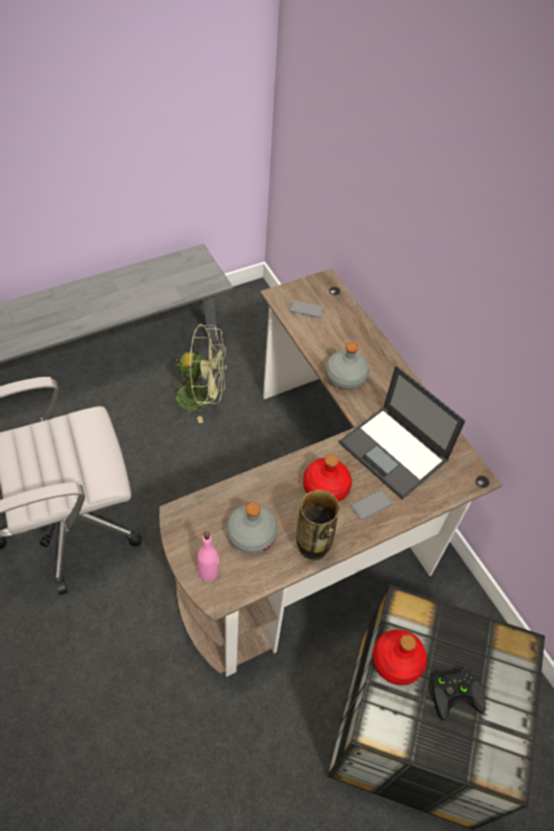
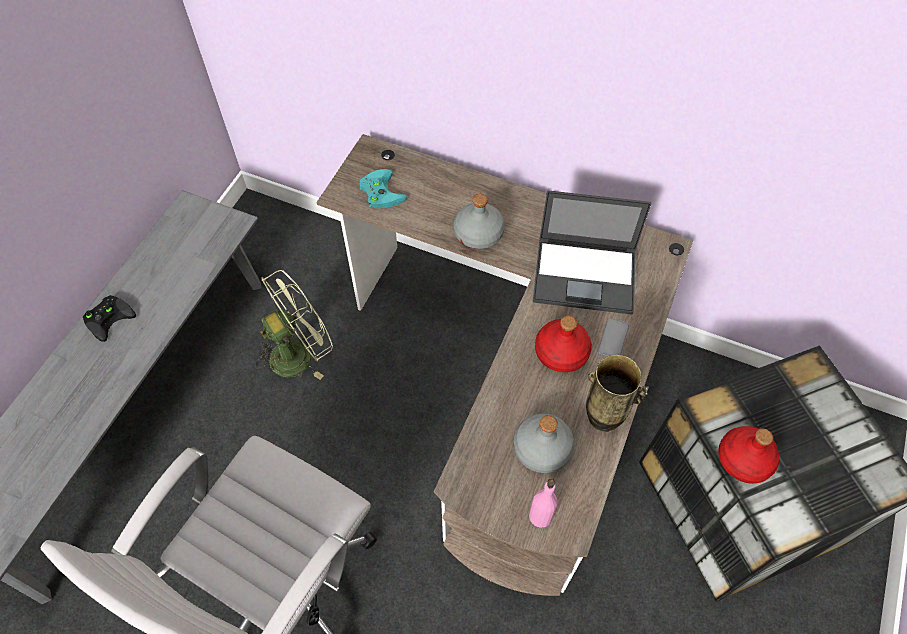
camera: 35 degrees left, 5 degrees up
(306, 309) = (379, 191): phone -> turquoise game controller
(457, 692) = (806, 447): black game controller -> black game controller (109, 317)

